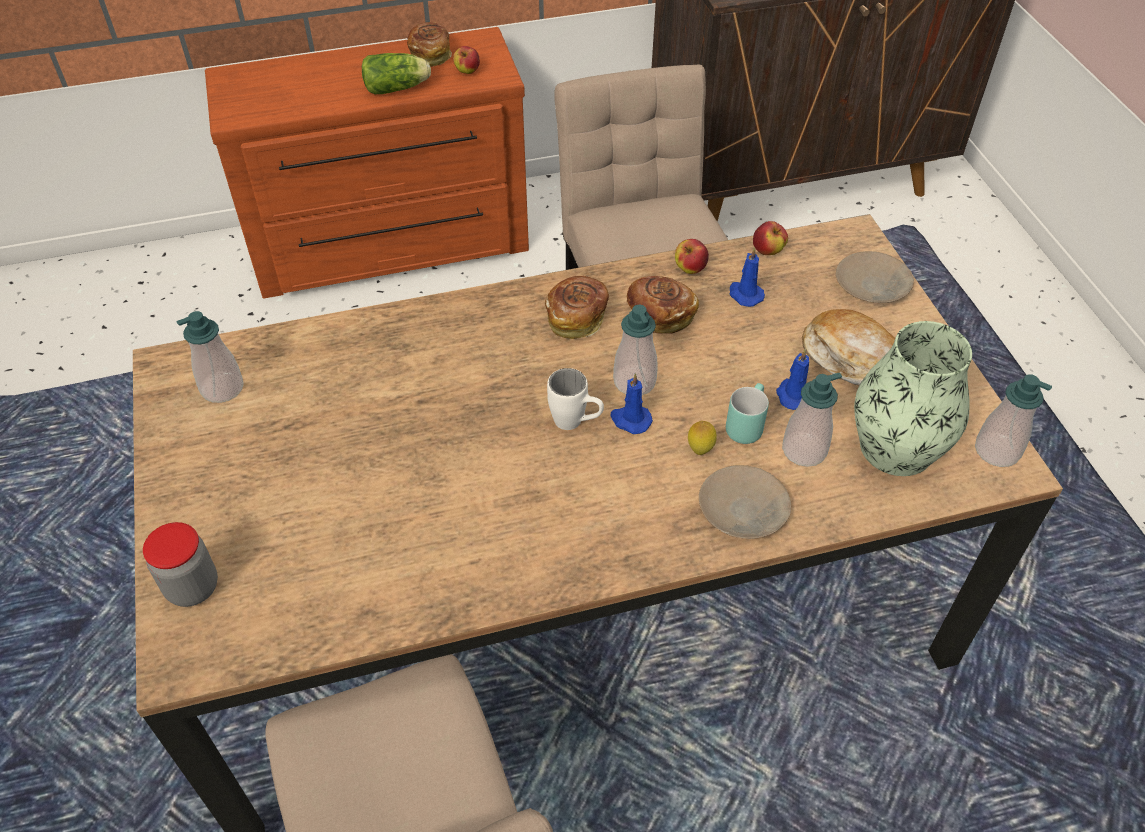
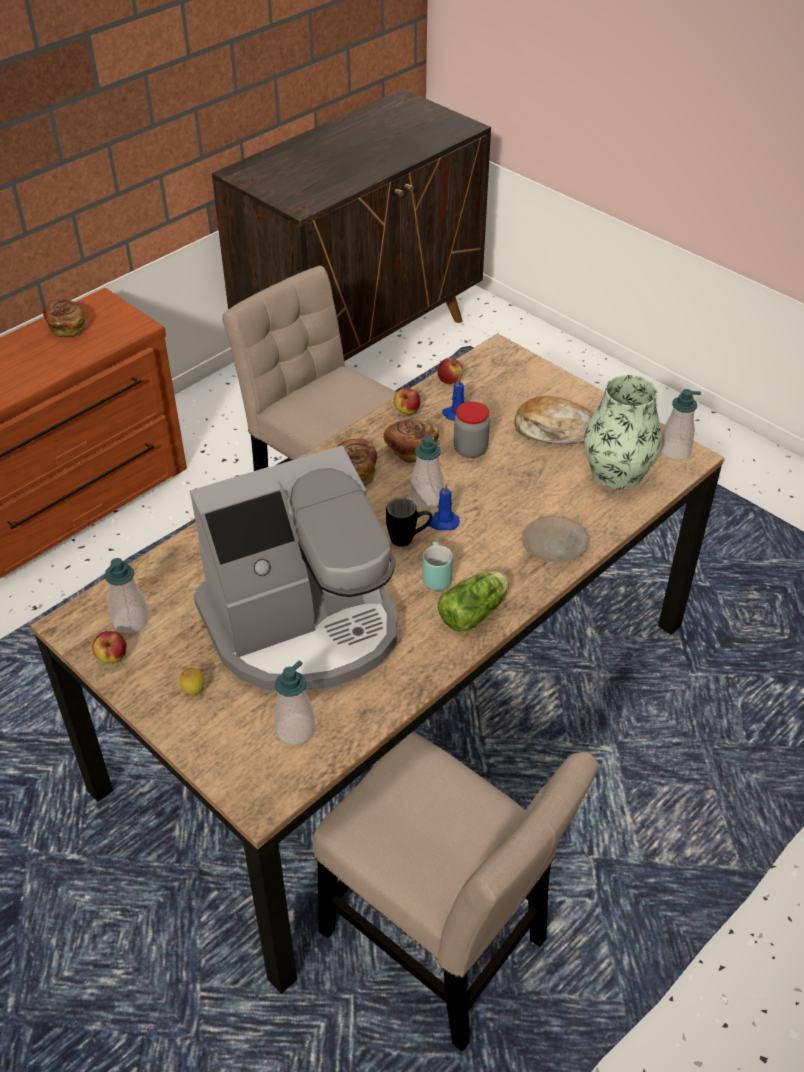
camera: 30 degrees left, 5 degrees down
(192, 587) = (228, 753): jar -> jar (470, 450)
(383, 475) = (303, 626): none -> coffee machine
(398, 88) = (61, 361): lettuce -> lettuce (475, 612)
(467, 71) = (109, 330): apple -> apple (112, 657)
(576, 423) = (409, 539): white mug -> black mug
(700, 449) = (501, 522): lemon -> lemon (194, 691)
(744, 424) = (516, 495): turquoise mug -> turquoise mug (434, 576)
(792, 395) = (533, 466): blue candle -> none
(804, 450) = (564, 496): soap dispenser -> soap dispenser (295, 730)
(873, 285) = (533, 379): beige plate -> none

